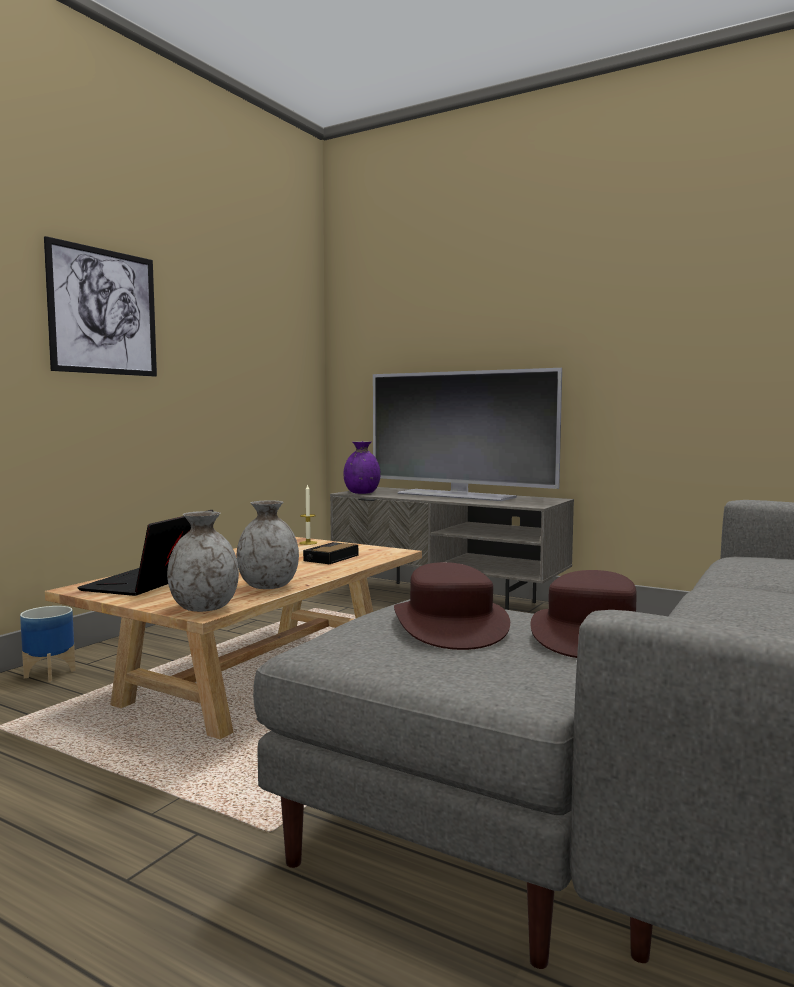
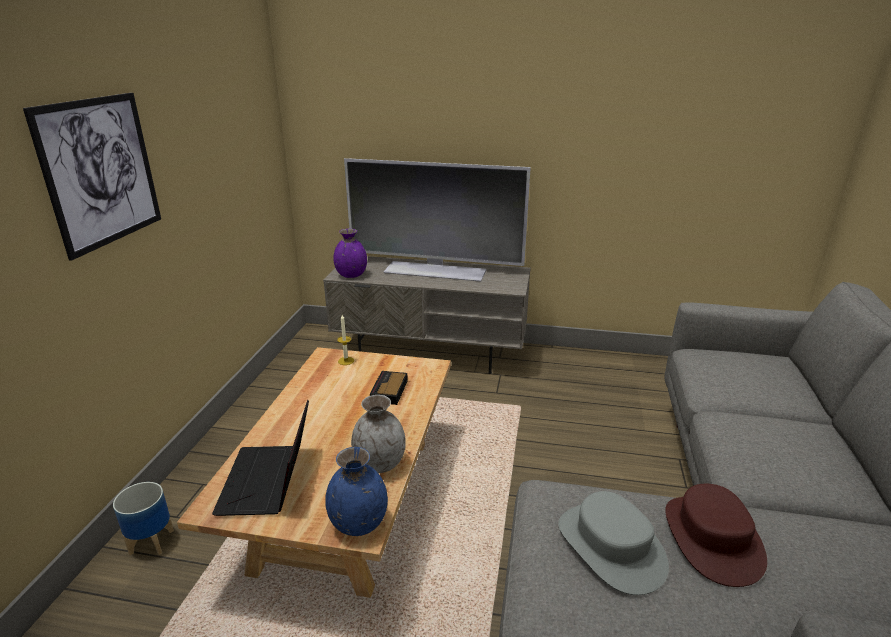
camera: 20 degrees left, 20 degrees up
(203, 608) = (358, 523): grey vase -> blue vase
(450, 625) = (611, 546): brown hat -> grey hat

